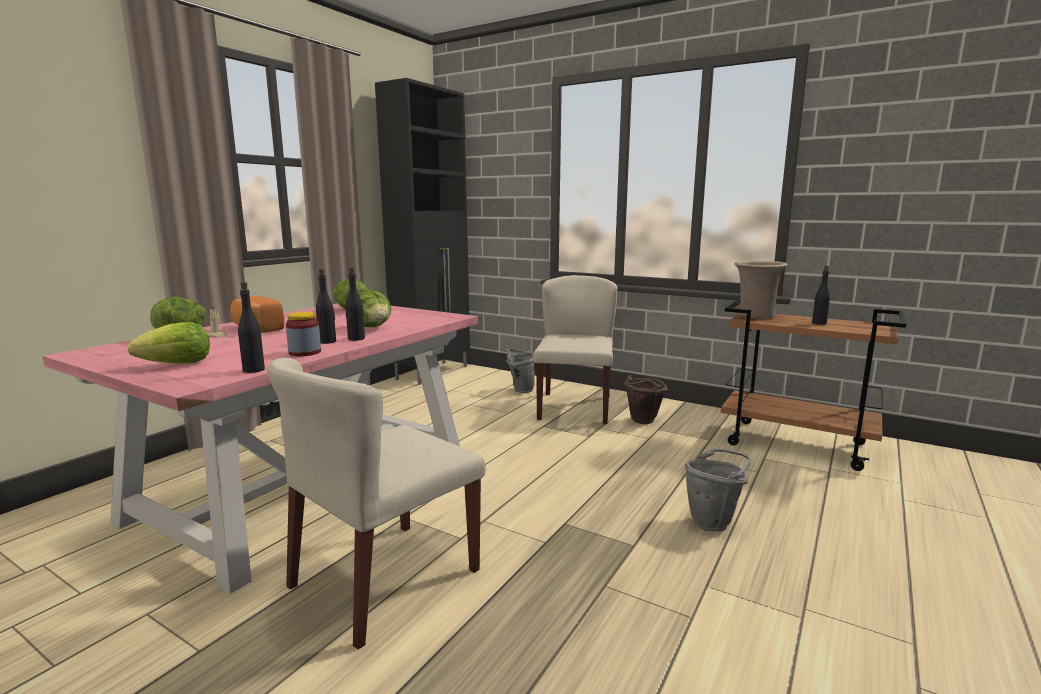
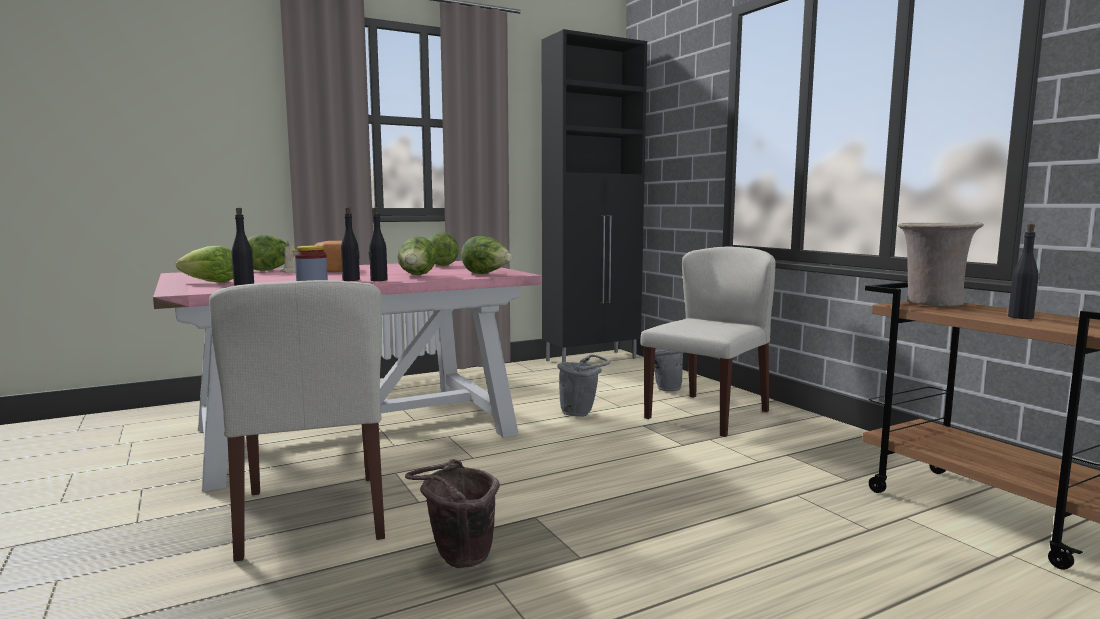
camera: 30 degrees right, 5 degrees down
(384, 579) = (314, 514): beige chair -> beige chair turned 90 degrees counterclockwise
(430, 319) = (486, 274): none -> lettuce
(641, 422) = (775, 443): brown bucket -> brown bucket (457, 560)
(713, 522) = (716, 564): grey bucket -> grey bucket (581, 413)

